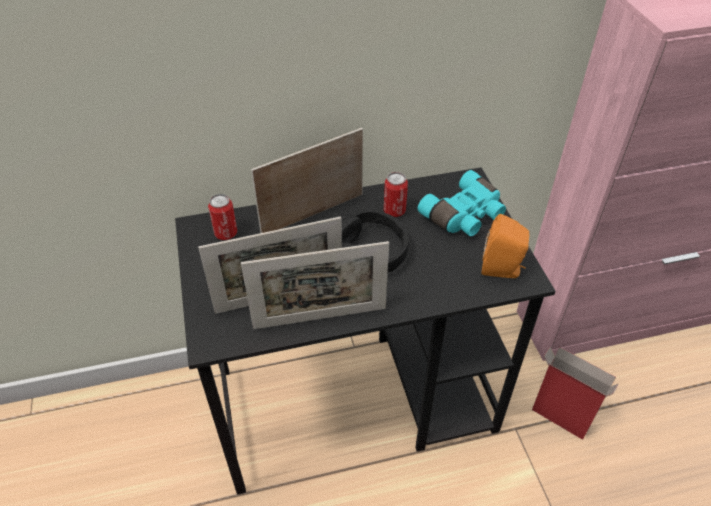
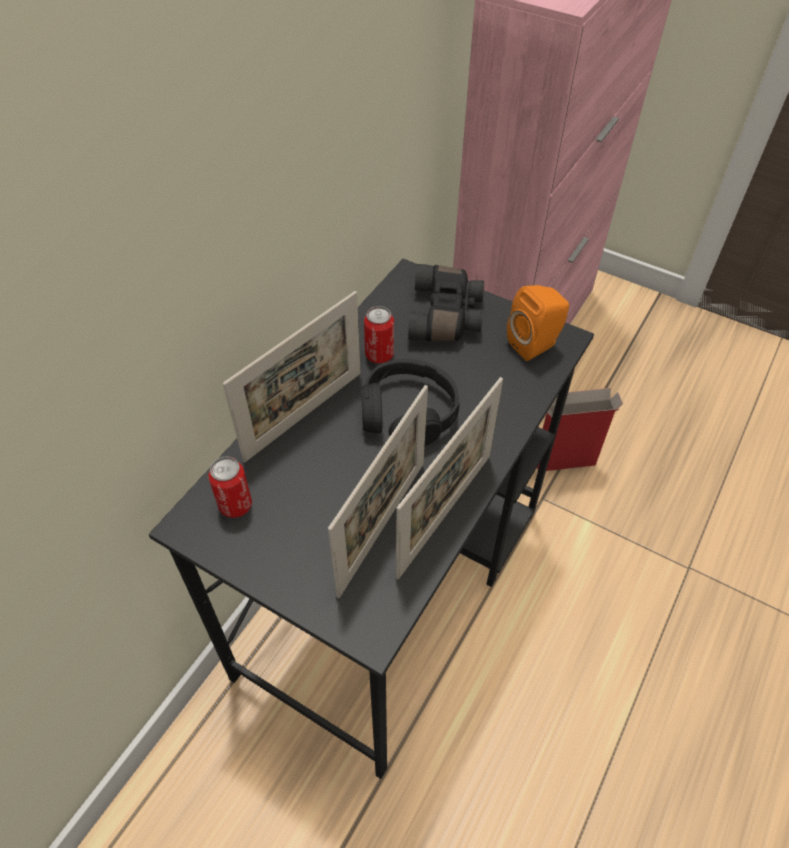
camera: 45 degrees left, 5 degrees up
(313, 214) = (304, 415): picture frame -> picture frame turned 150 degrees counterclockwise
(465, 216) = (447, 316): turquoise binoculars -> black binoculars

